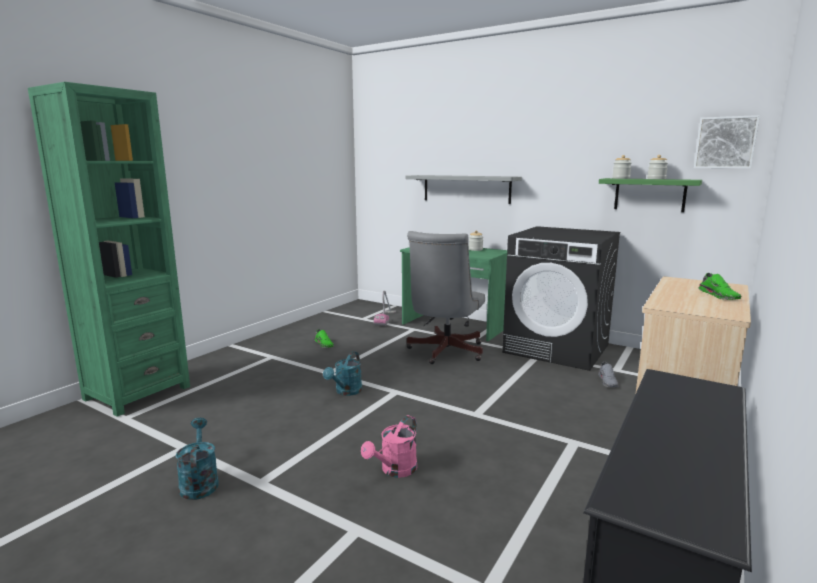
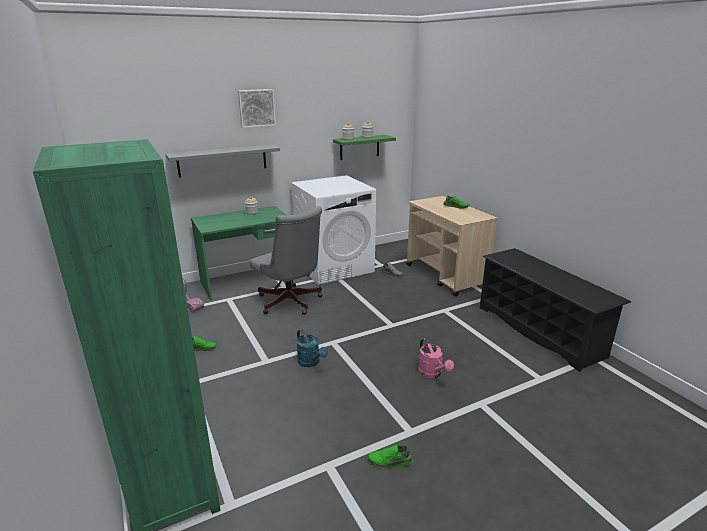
camera: 60 degrees left, 10 degrees up
(199, 482) = (390, 462): turquoise watering can -> green shoe
(557, 349) = (334, 267): black washing machine -> white washing machine
(725, 142) = (394, 111): picture -> picture (256, 108)

